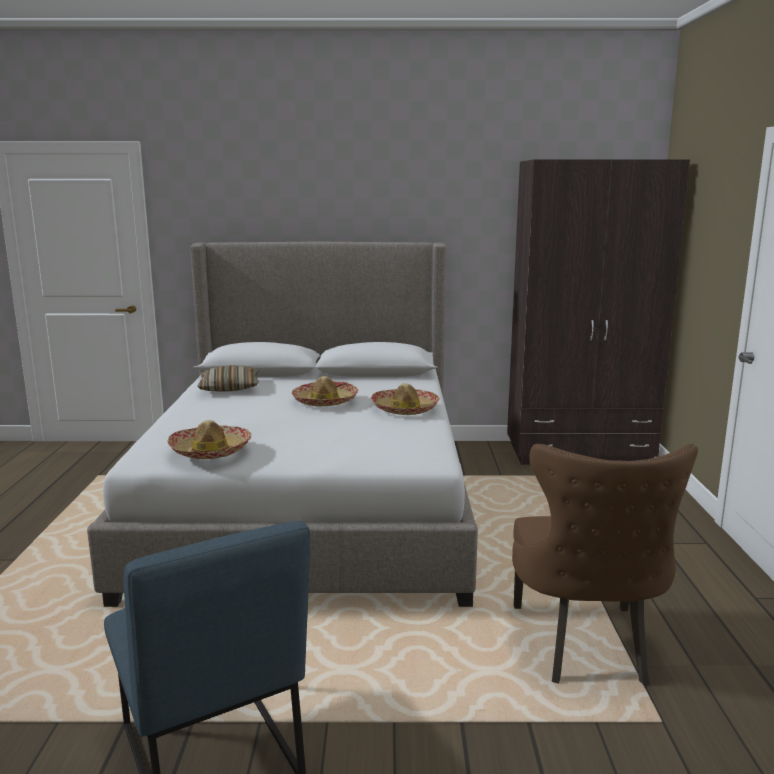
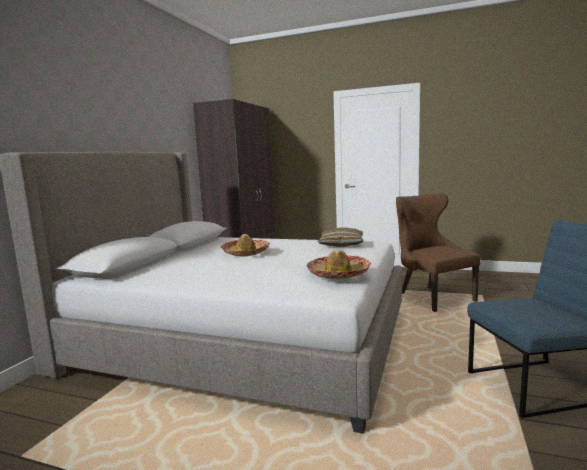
camera: 70 degrees left, 5 degrees down
(229, 388) = (163, 273): pillow -> pillow (341, 244)
(405, 409) = (282, 242): hat -> none
(585, 646) = (432, 297): brown chair -> brown chair turned 135 degrees counterclockwise

